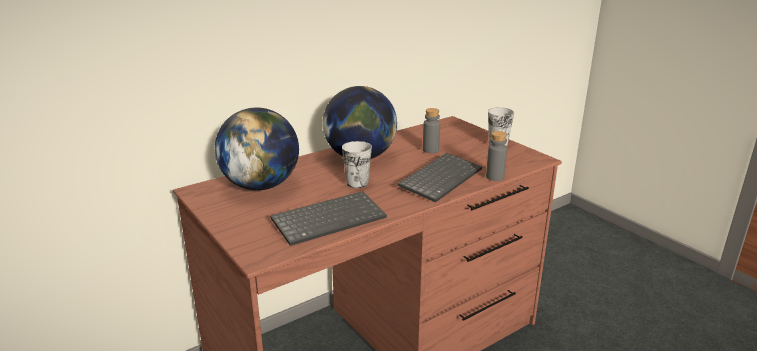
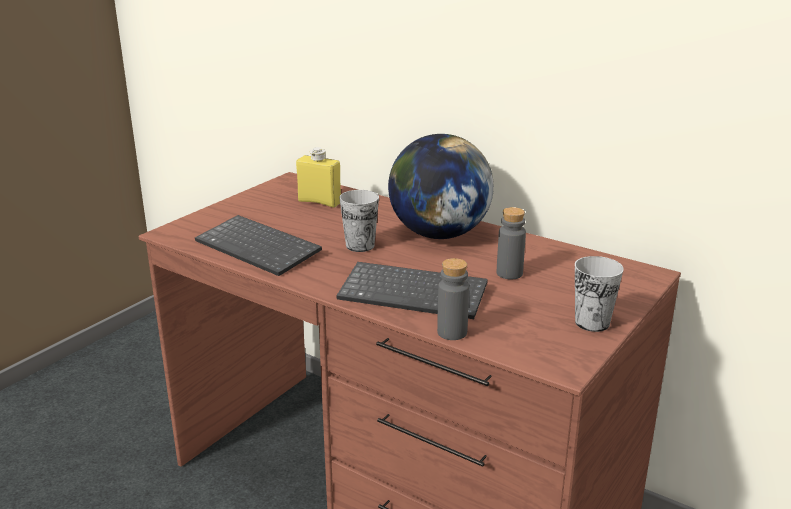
camera: 70 degrees right, 0 degrees up
(261, 185) = (319, 202): globe -> yellow bottle

